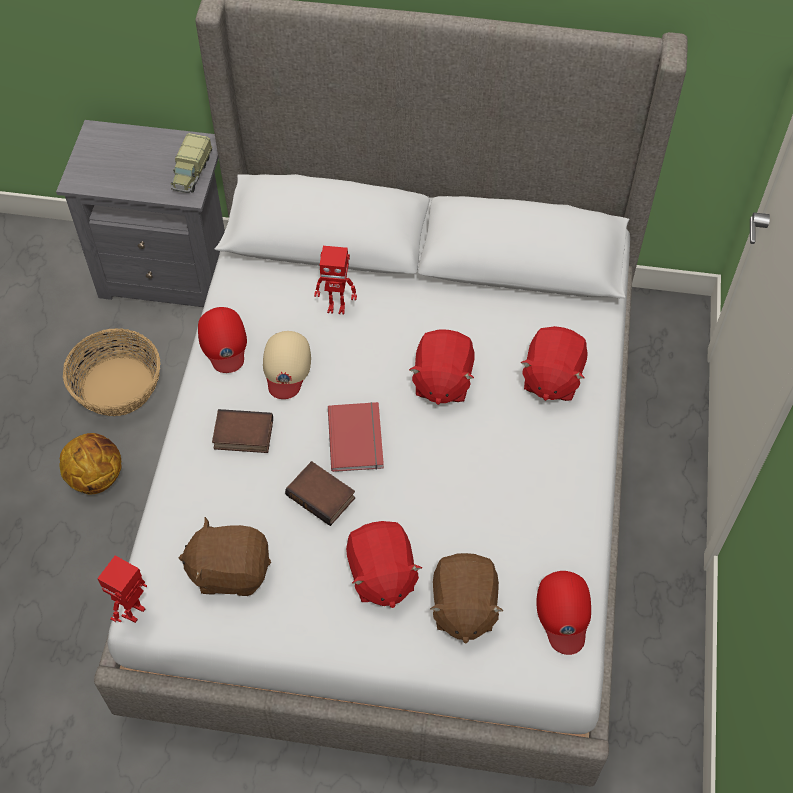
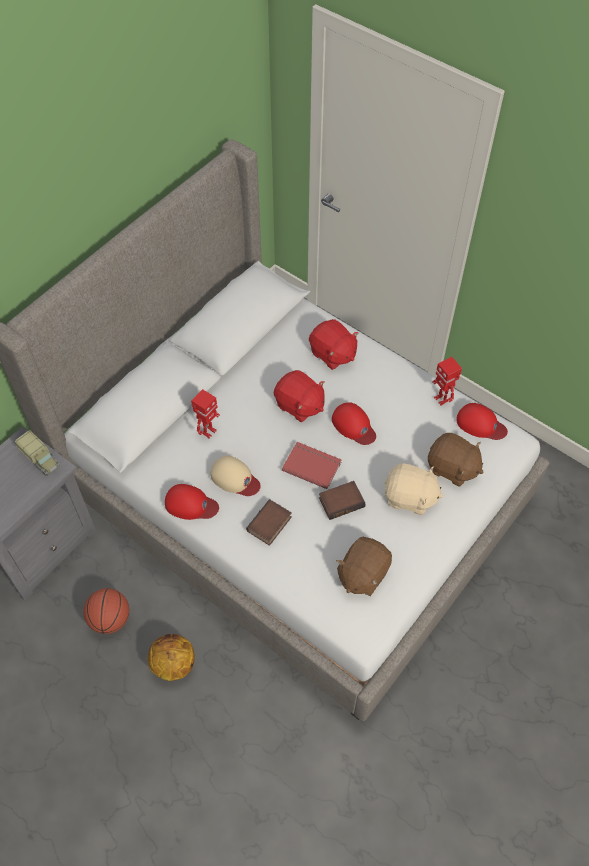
camera: 60 degrees left, 0 degrees up
(118, 386) = (110, 619): basket -> basketball
(135, 612) = (359, 641): toy robot -> toy robot (441, 399)
(381, 575) = (410, 497): red plush toy -> beige plush toy
(451, 456) = (353, 426): none -> red cap

